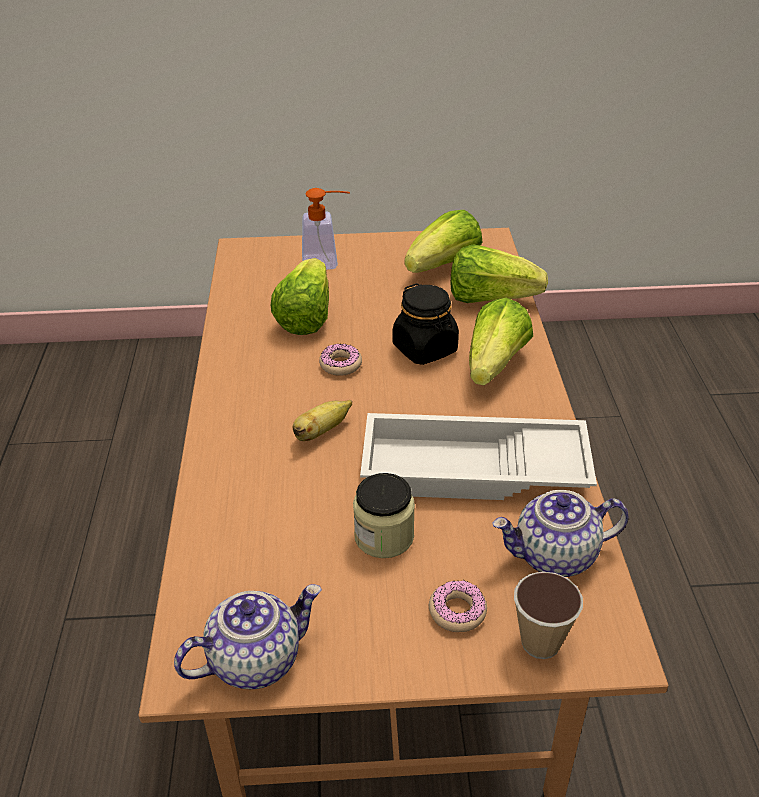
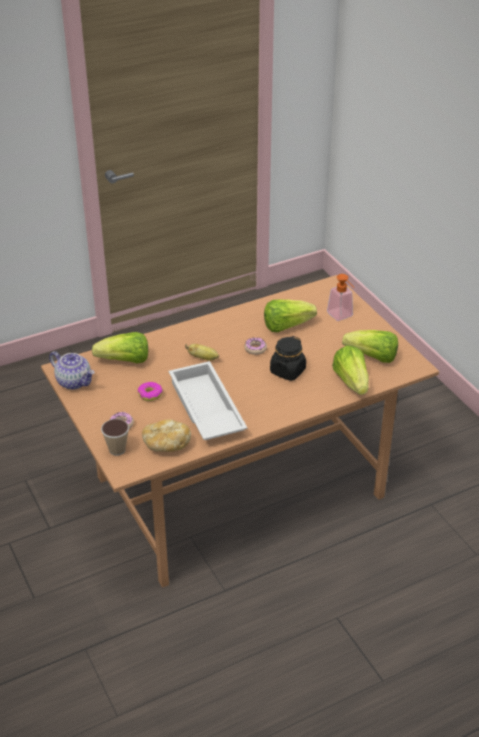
camera: 65 degrees right, 0 degrees up
(384, 536) = (150, 394): jar -> donut
(495, 365) = (290, 397): lettuce -> lettuce (125, 361)
(555, 556) = (166, 444): teapot -> bread

